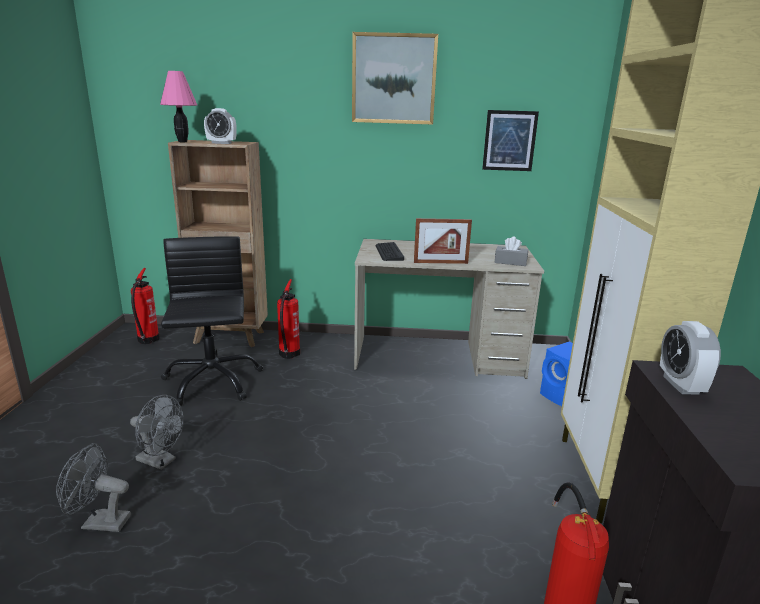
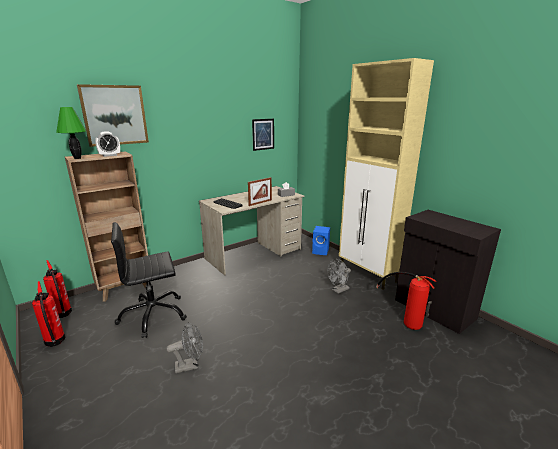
camera: 40 degrees left, 0 degrees up
(99, 522) = (204, 409): grey fan -> grey fan (338, 290)
(183, 142) = (78, 158): pink table lamp -> green table lamp
(212, 381) = (153, 315): black office chair -> black office chair turned 60 degrees counterclockwise
(288, 354) = (177, 283): fire extinguisher -> fire extinguisher (54, 342)
(394, 79) = (204, 105): picture -> picture (114, 115)
(681, 385) = (428, 220): alarm clock -> none

